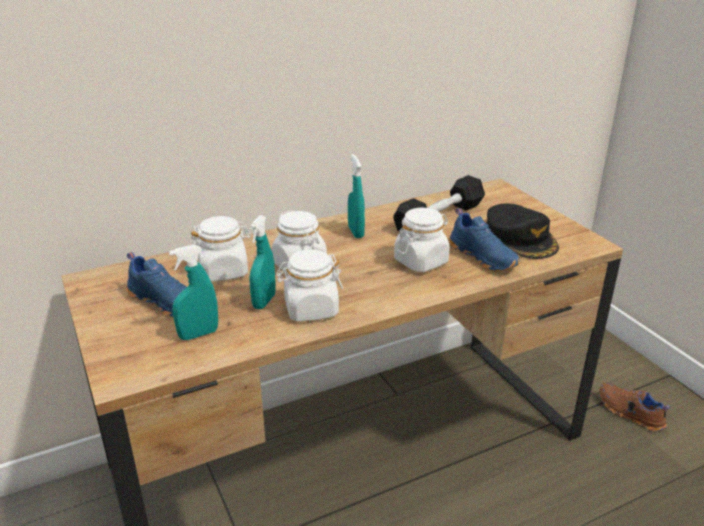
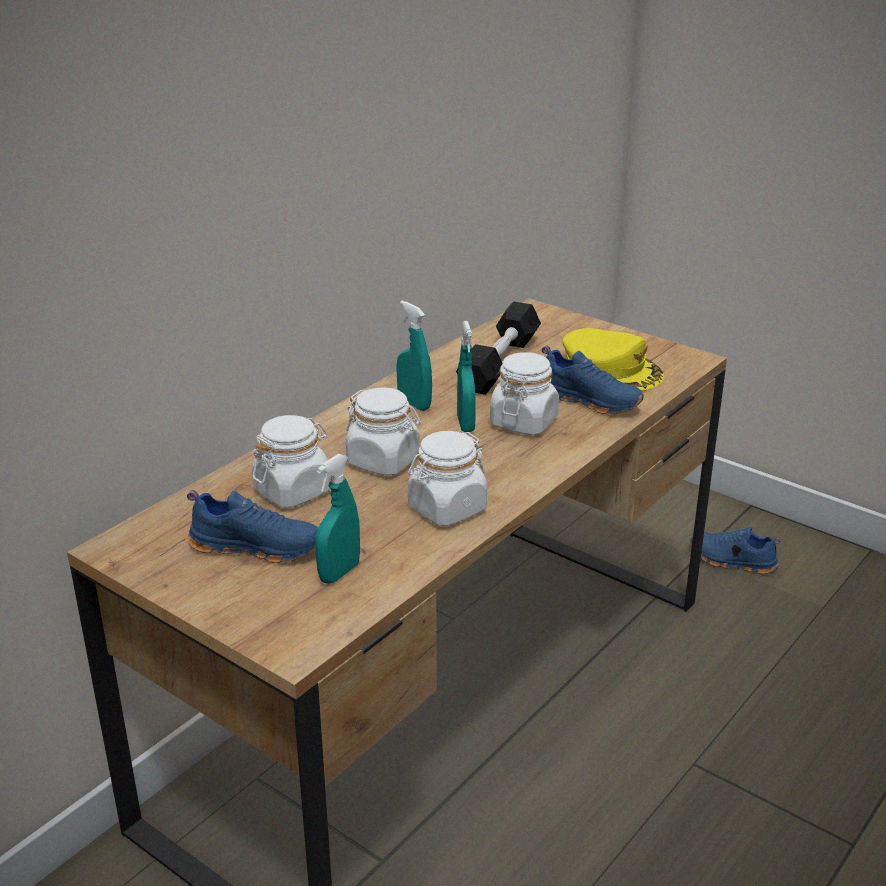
camera: 25 degrees left, 0 degrees up
(264, 301) = (382, 514): turquoise spray bottle -> turquoise spray bottle (465, 424)
(520, 238) = (612, 369): black cap -> yellow cap
(629, 413) = (731, 561): brown shoe -> blue shoe

